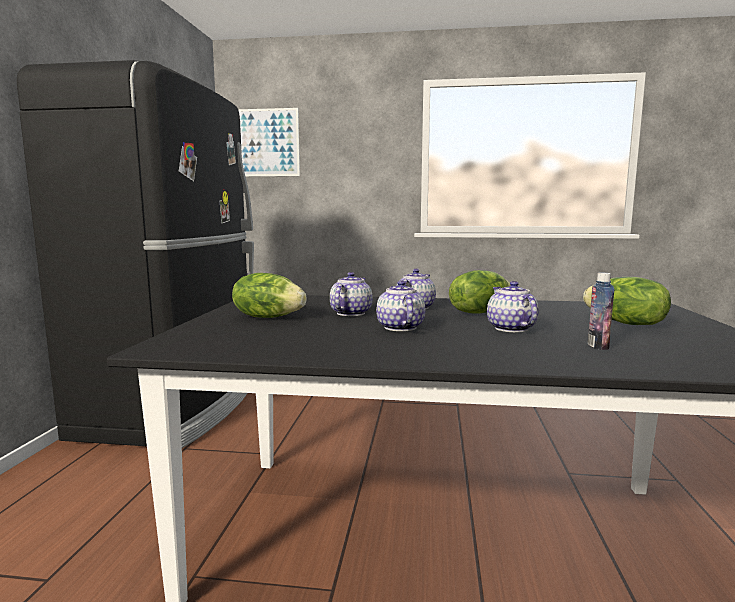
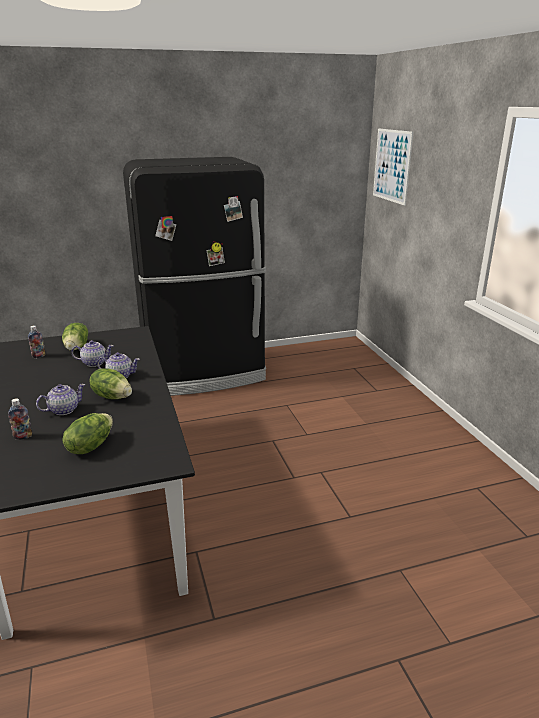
camera: 65 degrees right, 15 degrees up
(263, 333) = (38, 356): none -> bottle
(400, 327) = (59, 381): teapot -> none

